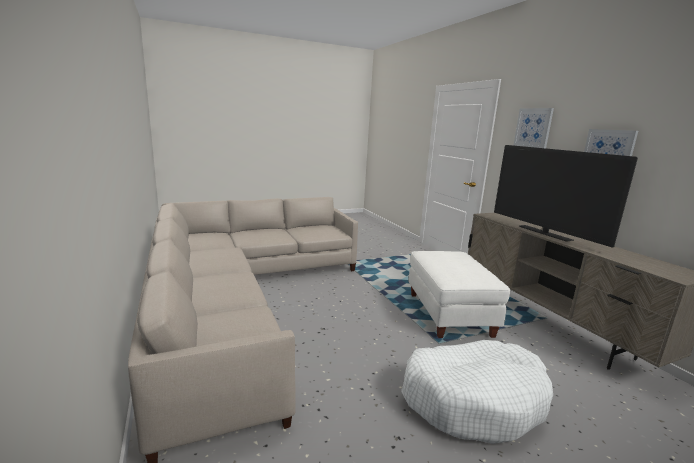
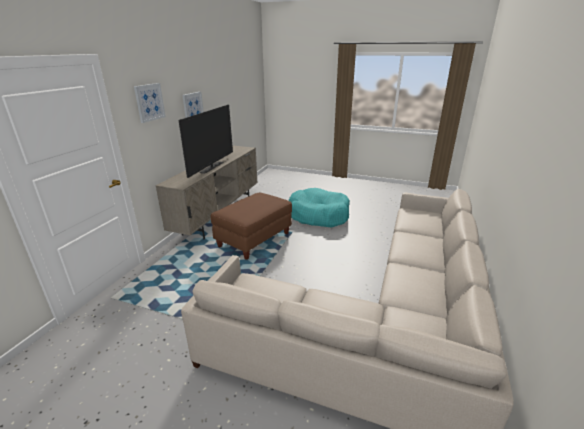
camera: 135 degrees left, 10 degrees up
(449, 314) = (254, 239): white ottoman -> brown ottoman
(473, 399) = (318, 215): white dog bed -> turquoise dog bed

